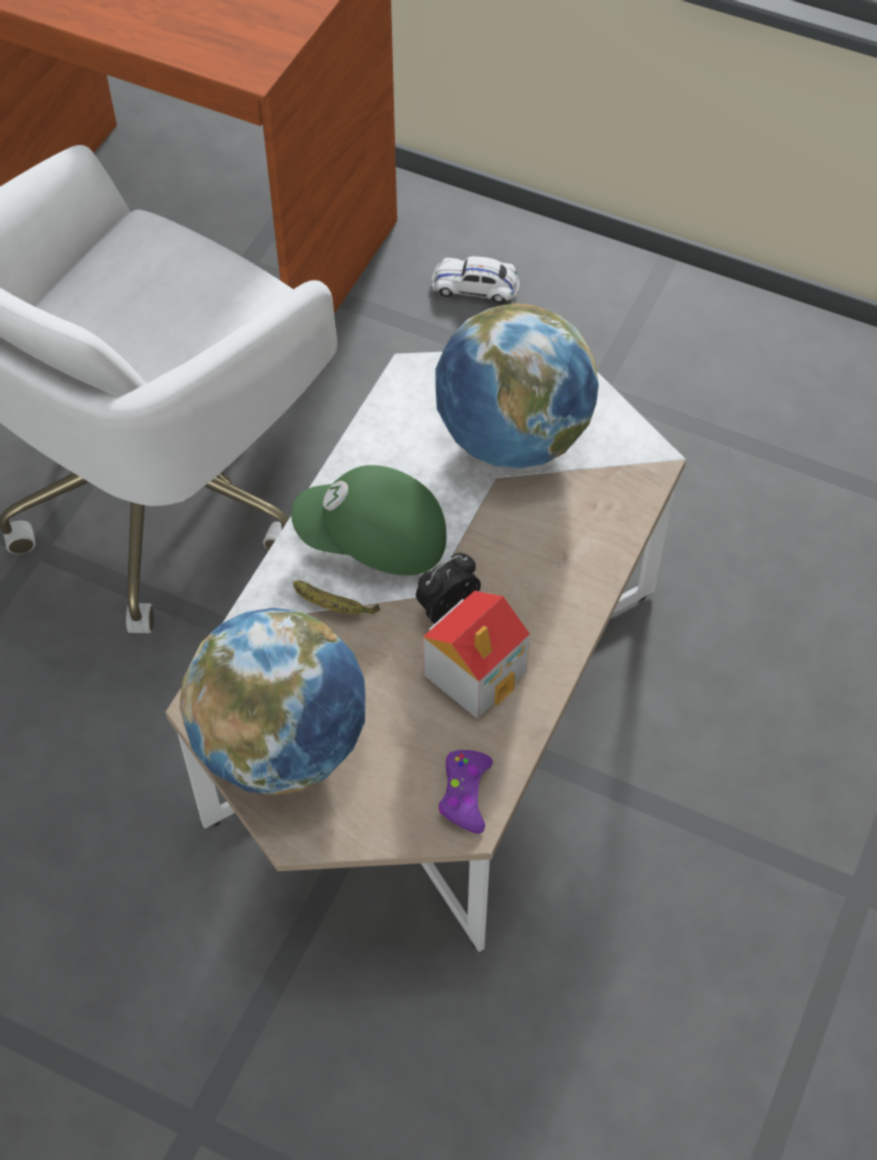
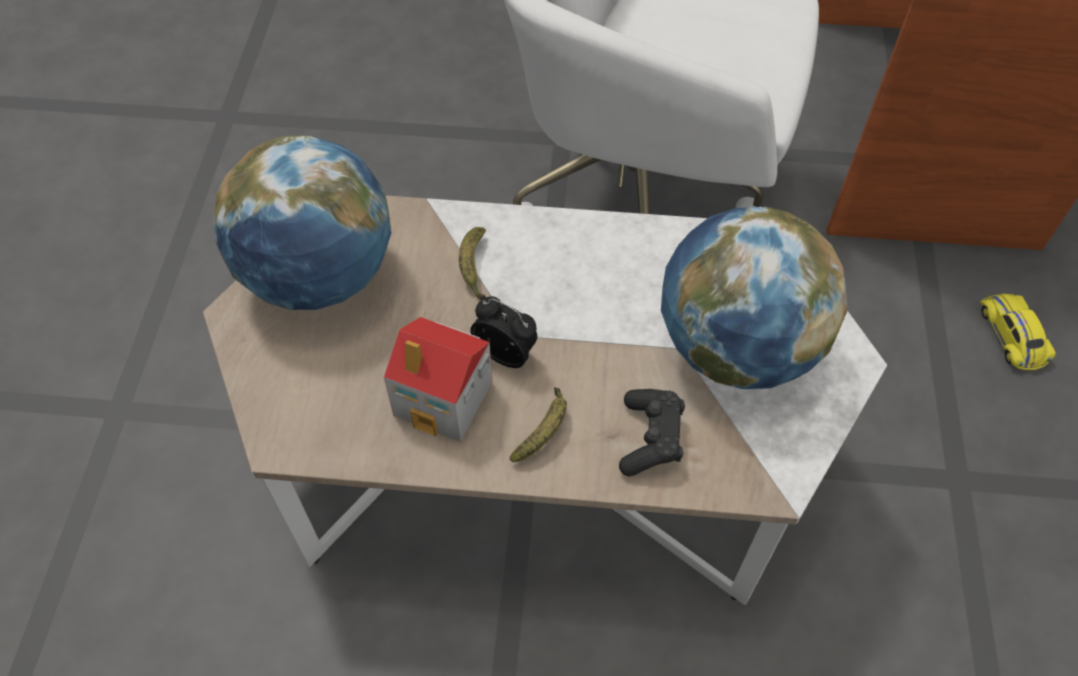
camera: 70 degrees right, 0 degrees up
(374, 541) = (558, 274): green cap -> none
(465, 794) = (307, 430): purple game controller -> none
(475, 287) = (1011, 336): white toy car -> yellow toy car
(540, 605) = (544, 431): none -> banana
(578, 530) = (650, 438): none -> black game controller

